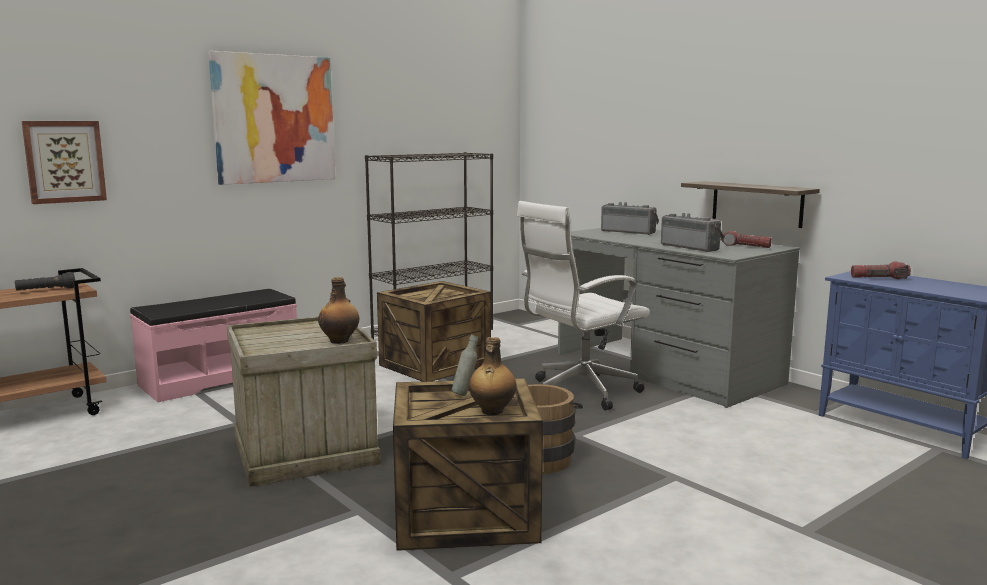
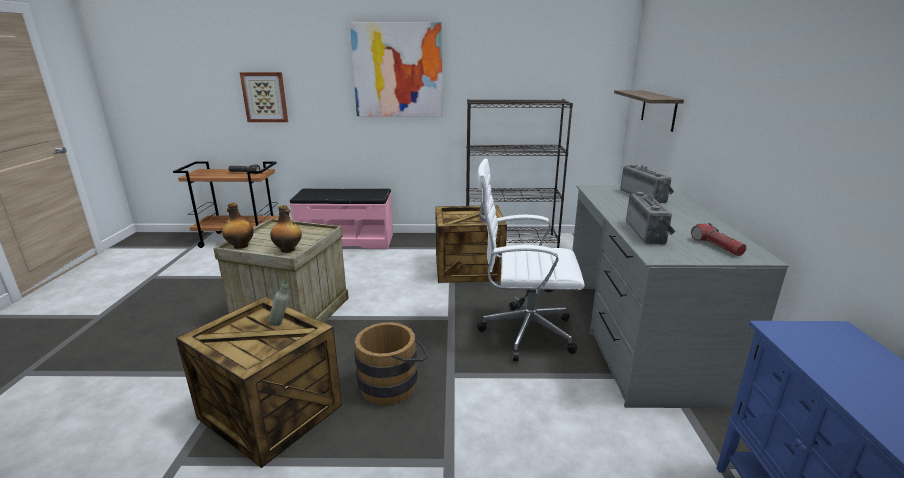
camera: 40 degrees right, 10 degrees up
(492, 411) = (256, 350): bottle -> bottle (240, 246)
(756, 204) = (768, 196): shelf -> shelf (658, 110)
(879, 278) = (829, 351): flashlight -> none

